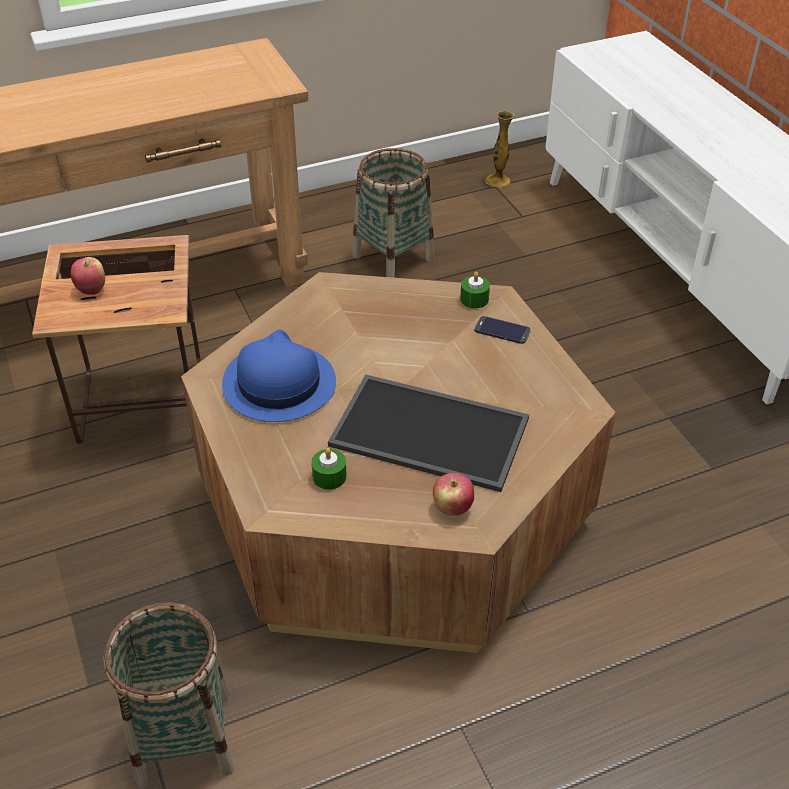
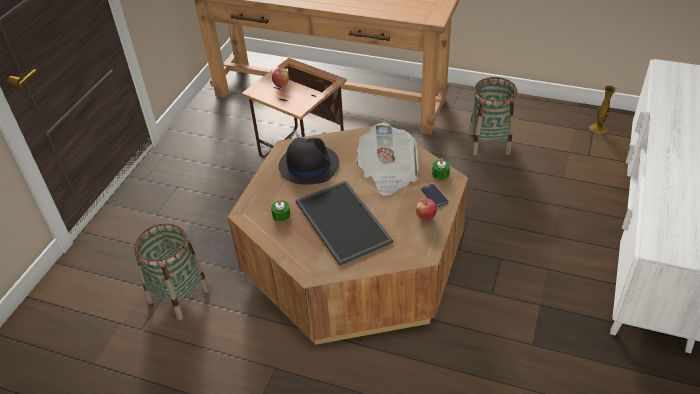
camera: 45 degrees right, 0 degrees up
(278, 384) = (308, 165): blue hat -> black hat
(406, 334) = (388, 173): none -> newspaper
(452, 508) = (311, 258): apple -> apple (425, 217)

